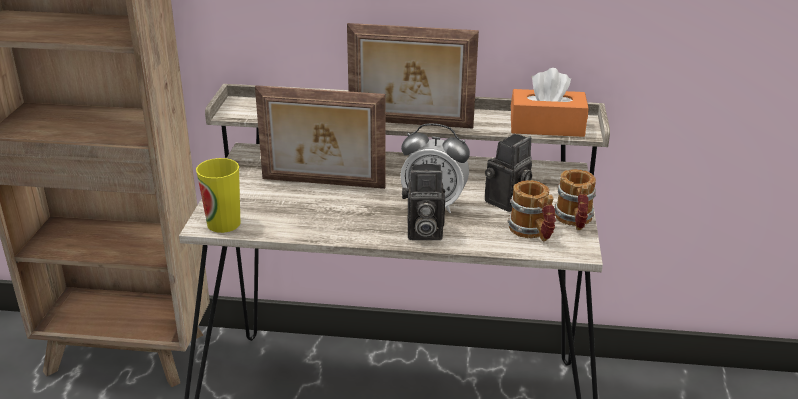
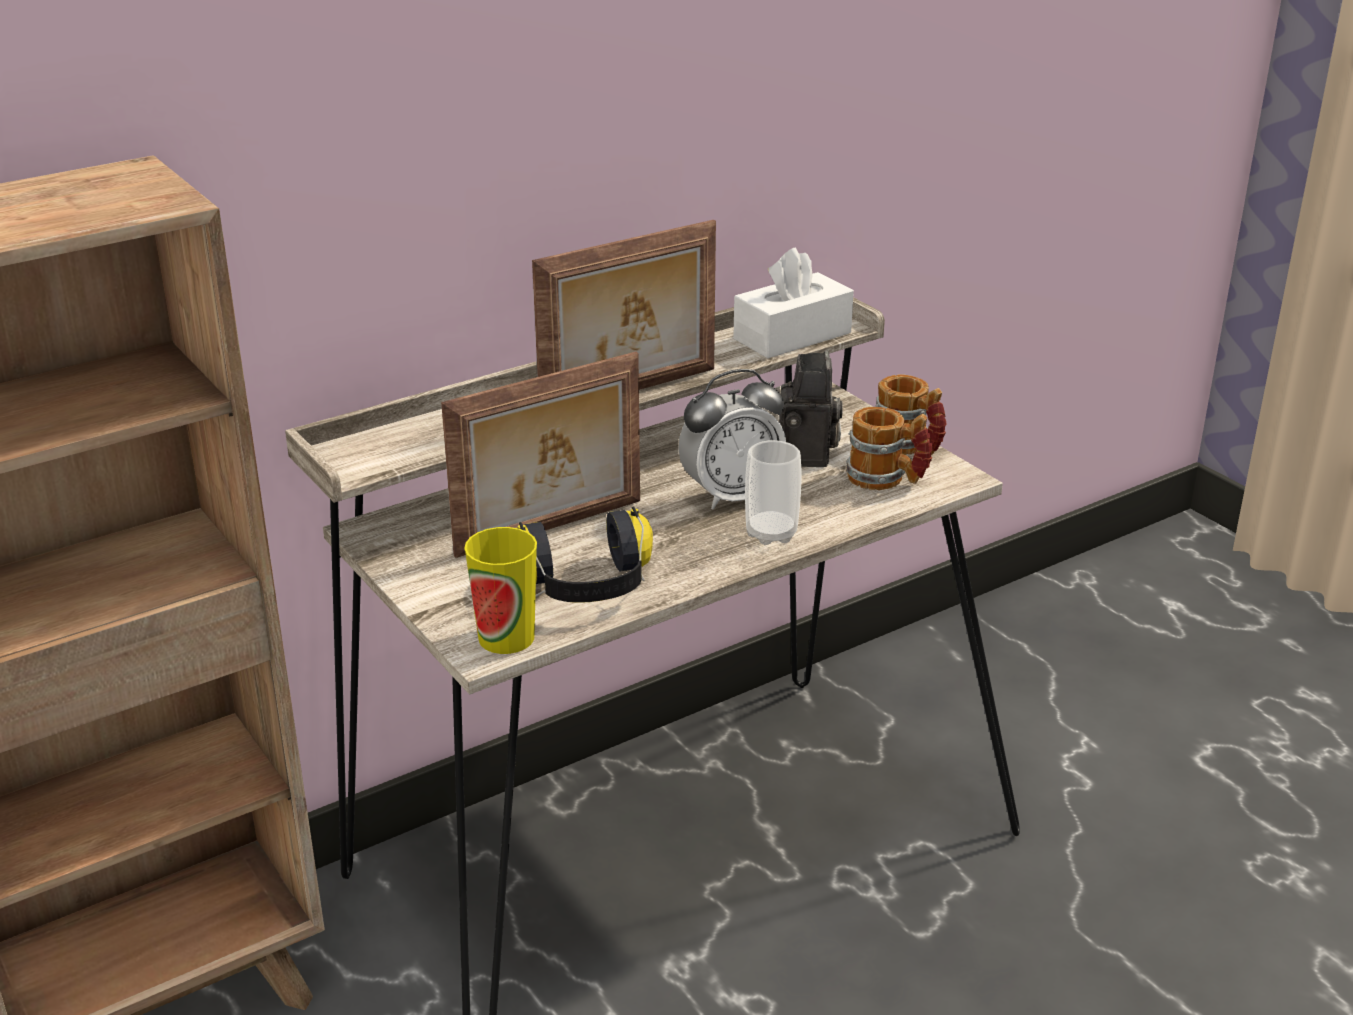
camera: 40 degrees left, 0 degrees up
(294, 217) = (586, 587): none -> headphones
(422, 232) = (771, 533): camera -> cup
(546, 127) = (792, 336): orange tissue box -> white tissue box

